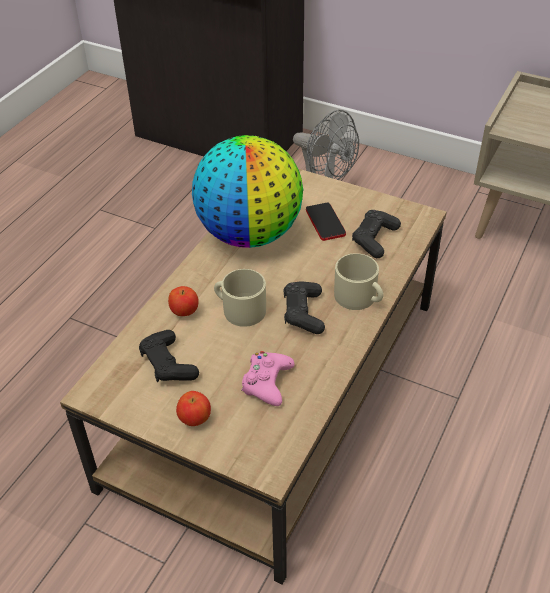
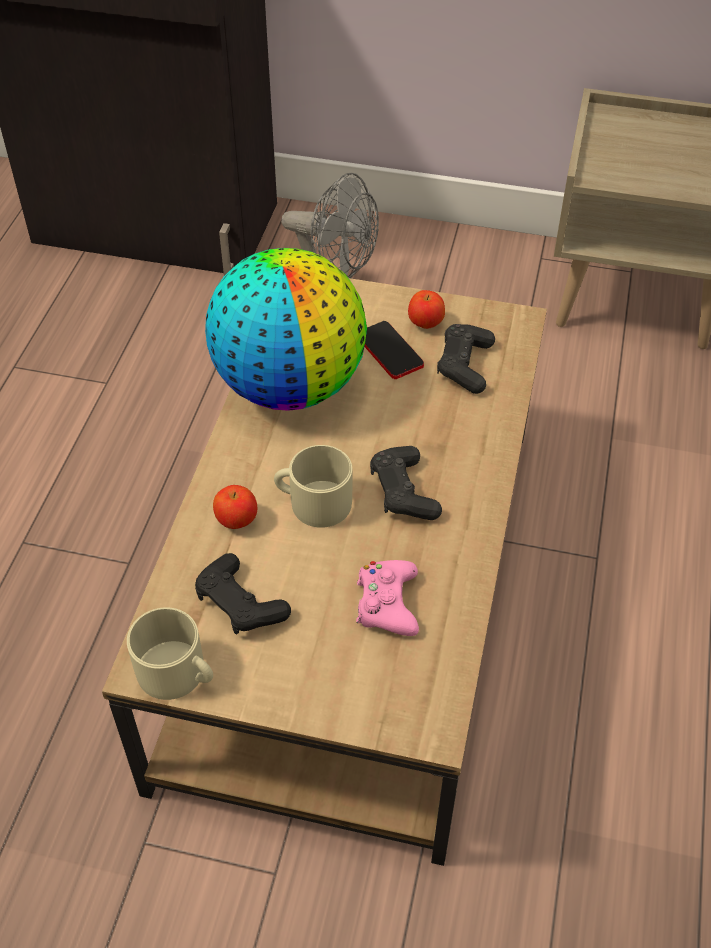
camera: 15 degrees left, 5 degrees up
(195, 419) = (305, 677): apple -> apple (425, 323)
(359, 298) = (471, 456): beige mug -> beige mug (178, 673)

